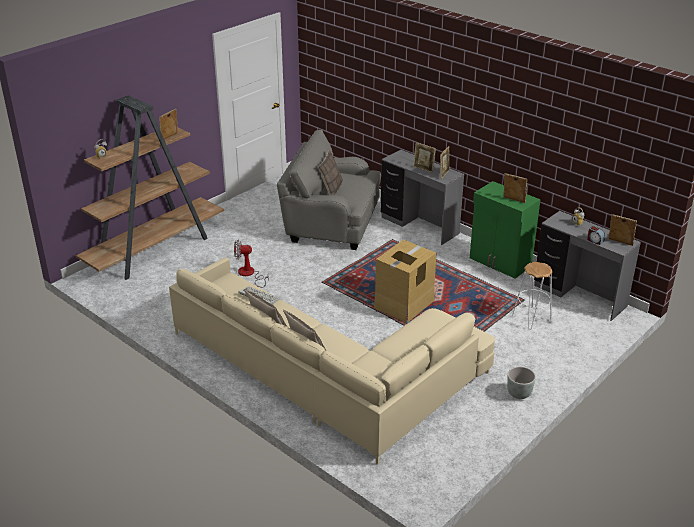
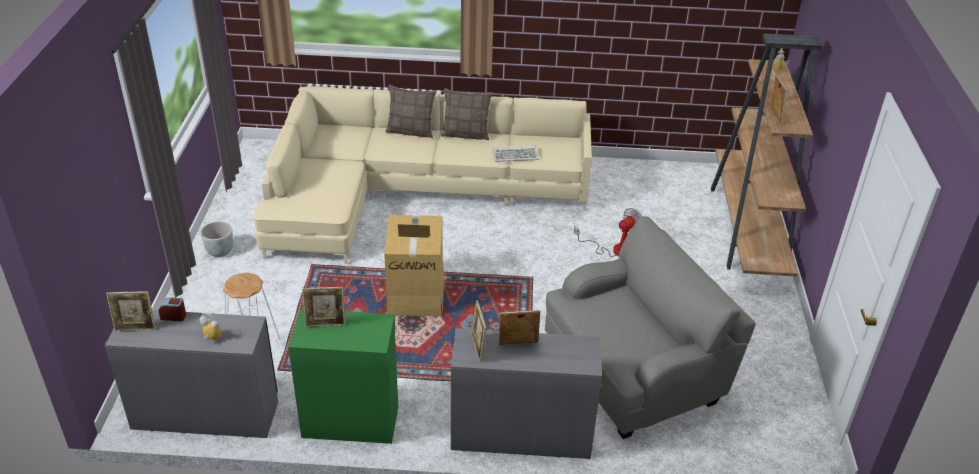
camera: 140 degrees right, 5 degrees up
(331, 189) = (633, 311): pillow -> none

